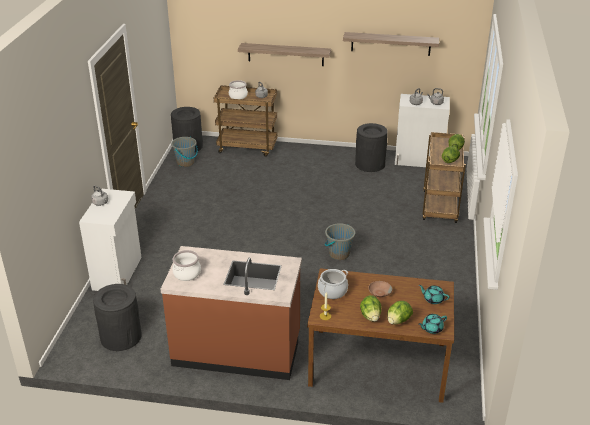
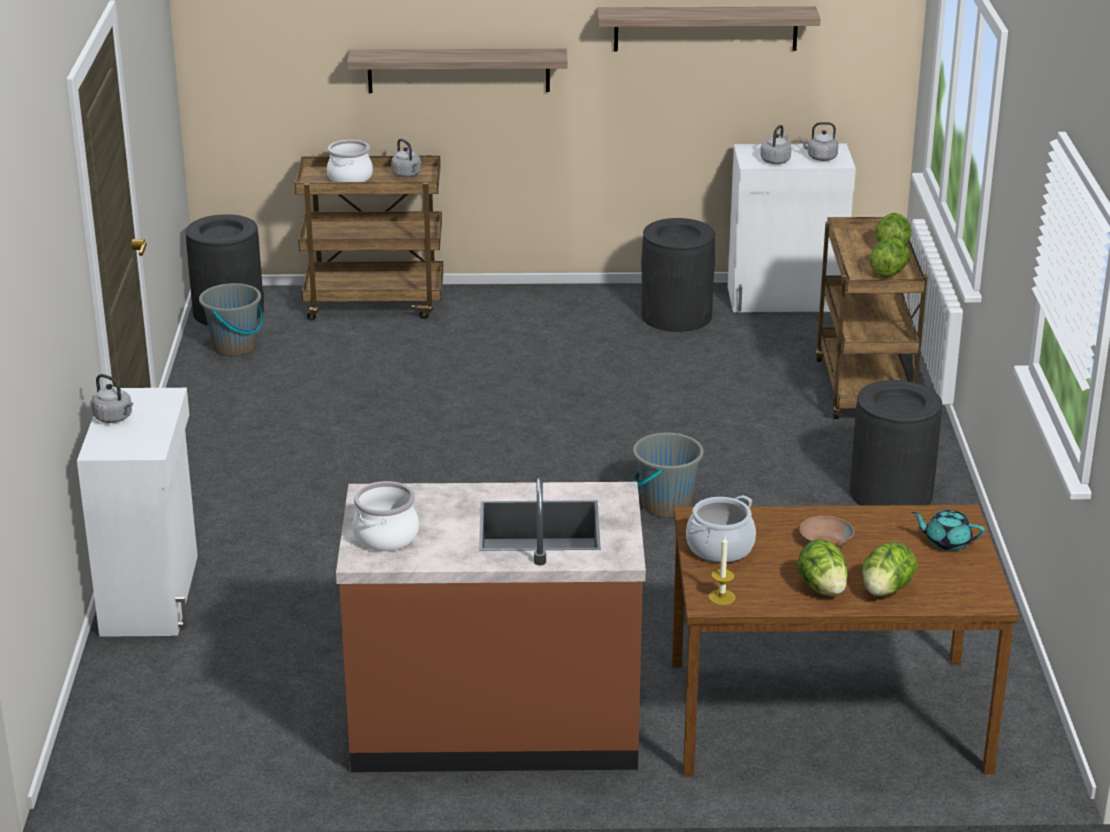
camera: 10 degrees left, 5 degrees down
(120, 336) = (207, 725): black trash can -> black trash can (890, 493)
(432, 328) = (963, 597): turquoise teapot -> none

